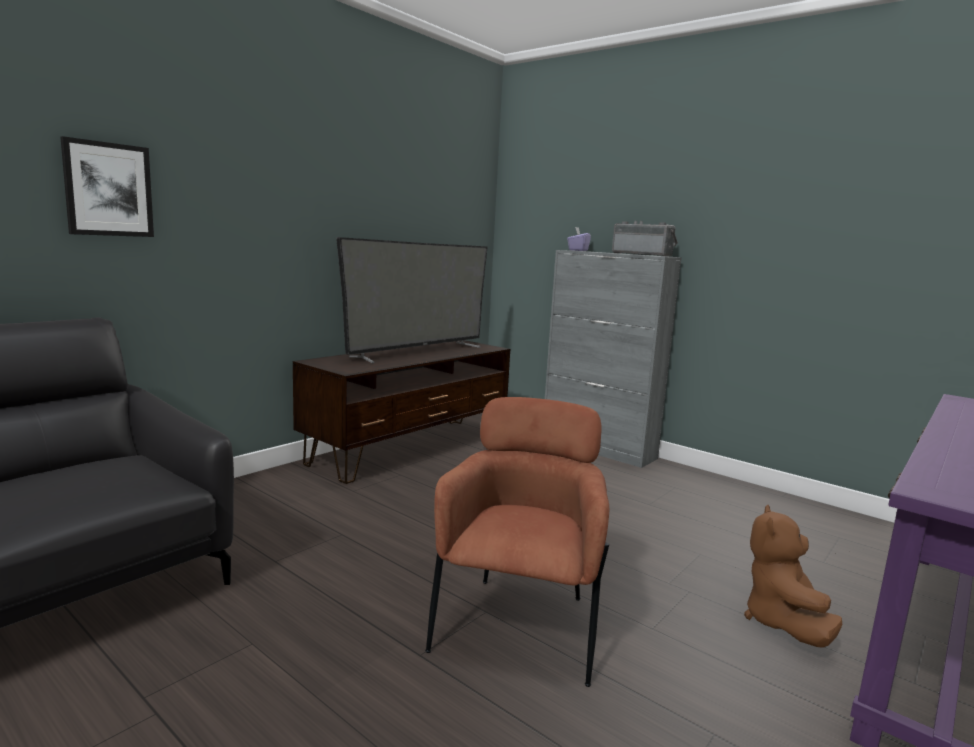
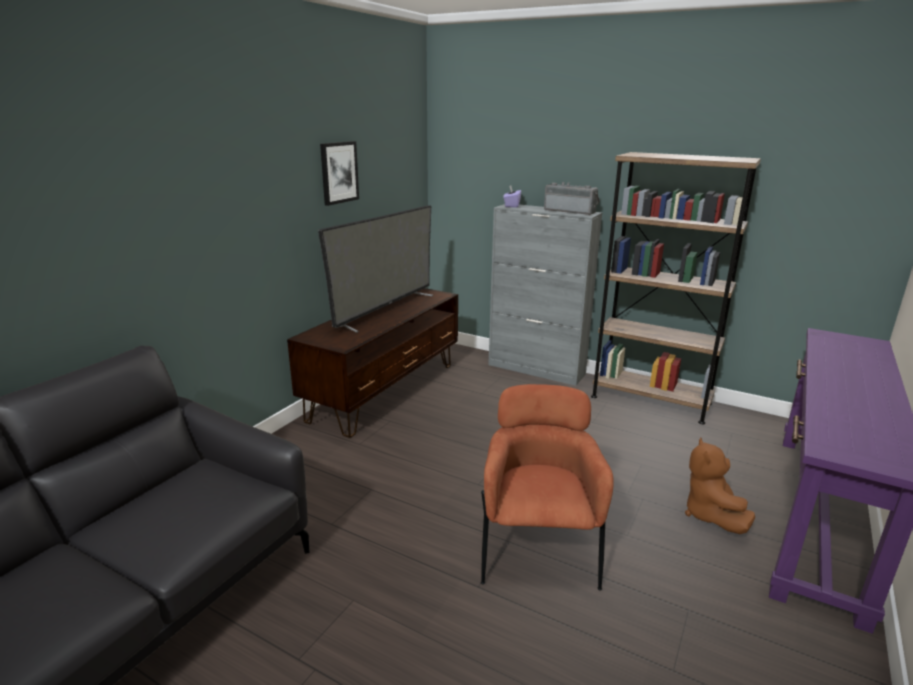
camera: 10 degrees left, 10 degrees up
(108, 189) = (128, 228): picture -> picture (339, 172)
(734, 492) = (650, 400): none -> brown bookcase

